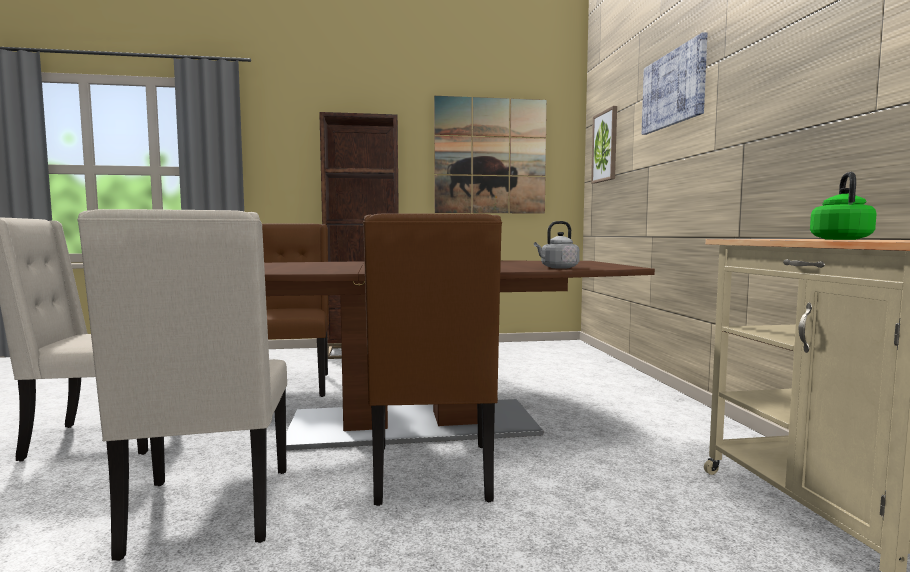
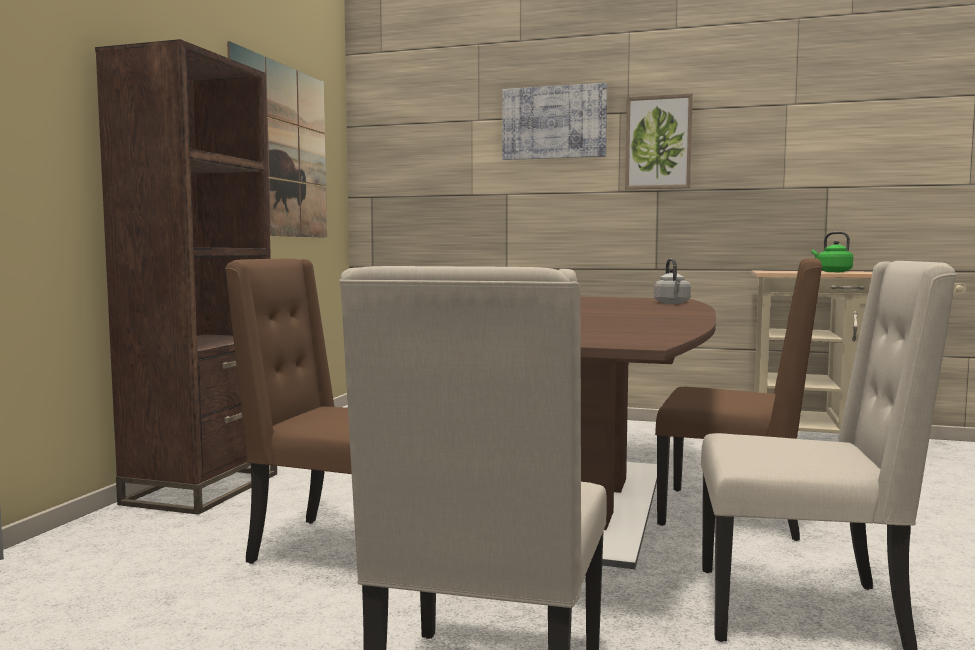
camera: 65 degrees left, 0 degrees up
(605, 146) = (409, 159): picture -> picture (658, 142)

